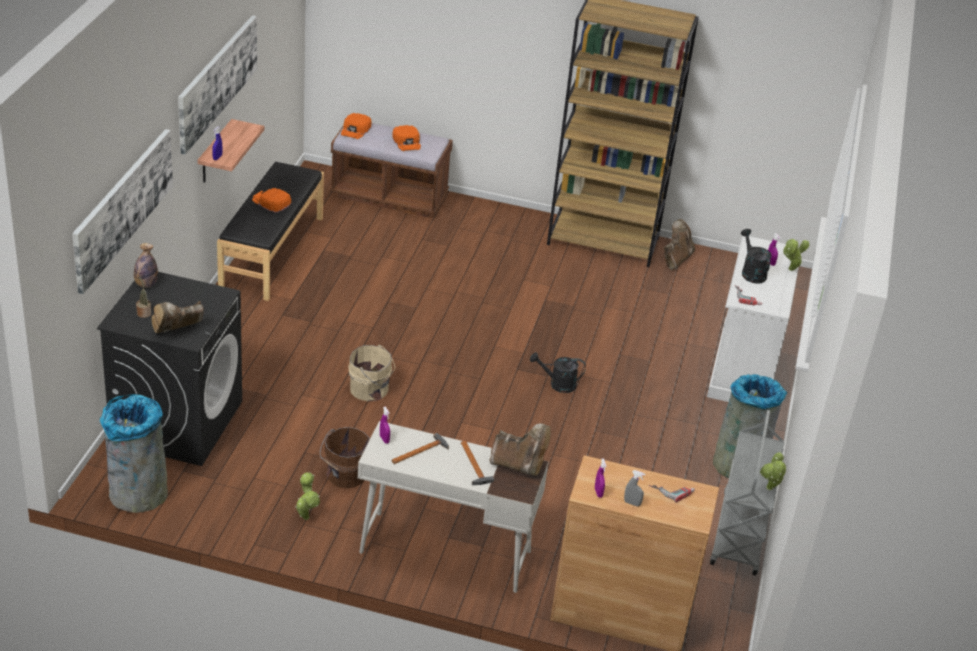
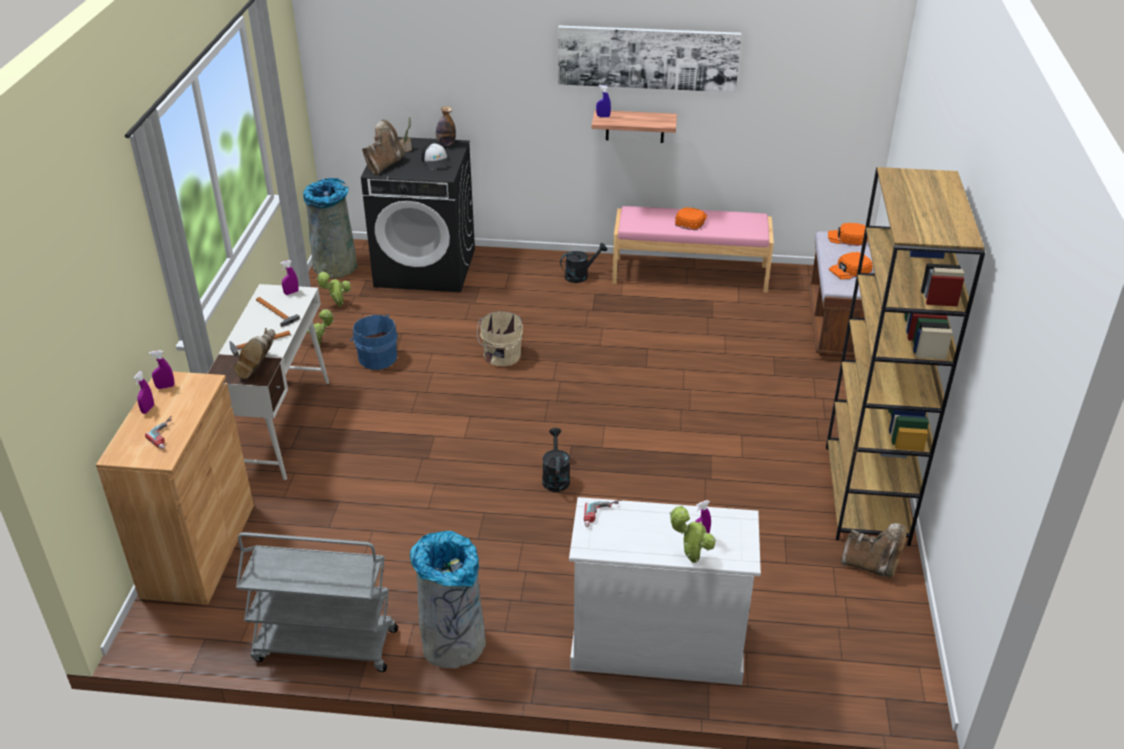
camera: 85 degrees right, 0 degrees up
(123, 207) = (442, 66): picture -> none
(177, 332) = (384, 165): brown boot -> brown boot turned 75 degrees clockwise
(187, 296) = (436, 162): none -> cap
(271, 252) = (689, 273): black bench -> pink bench
(345, 475) = (376, 357): brown bucket -> blue bucket
(632, 503) = (148, 409): grey spray bottle -> purple spray bottle
(751, 272) = (665, 518): black watering can -> black watering can (580, 275)
(769, 489) = (275, 583): potted plant -> potted plant (337, 305)

